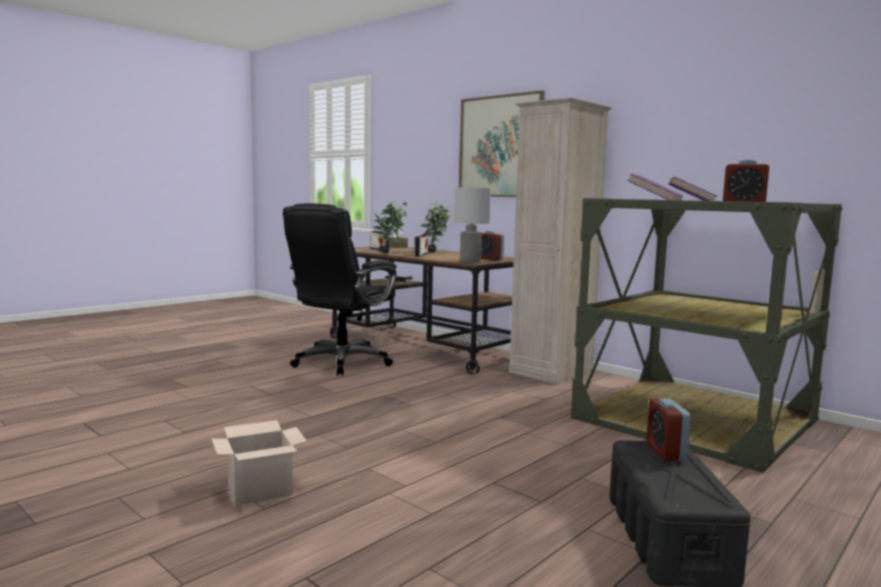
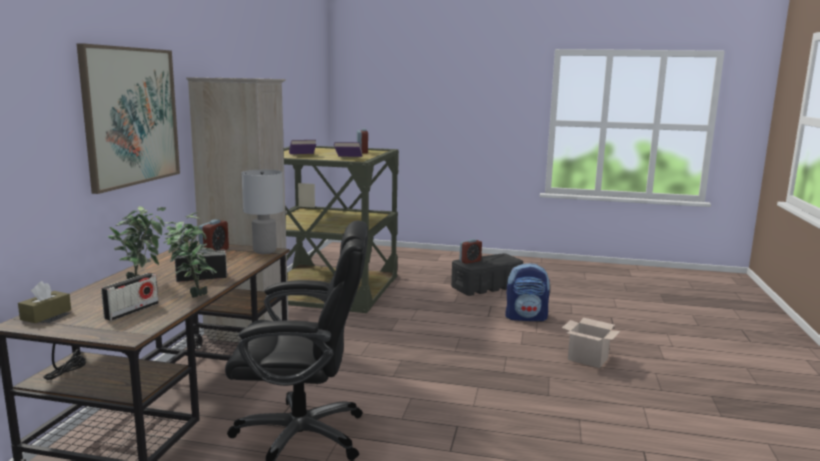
camera: 120 degrees left, 5 degrees up
(455, 510) = (526, 317): none -> backpack

